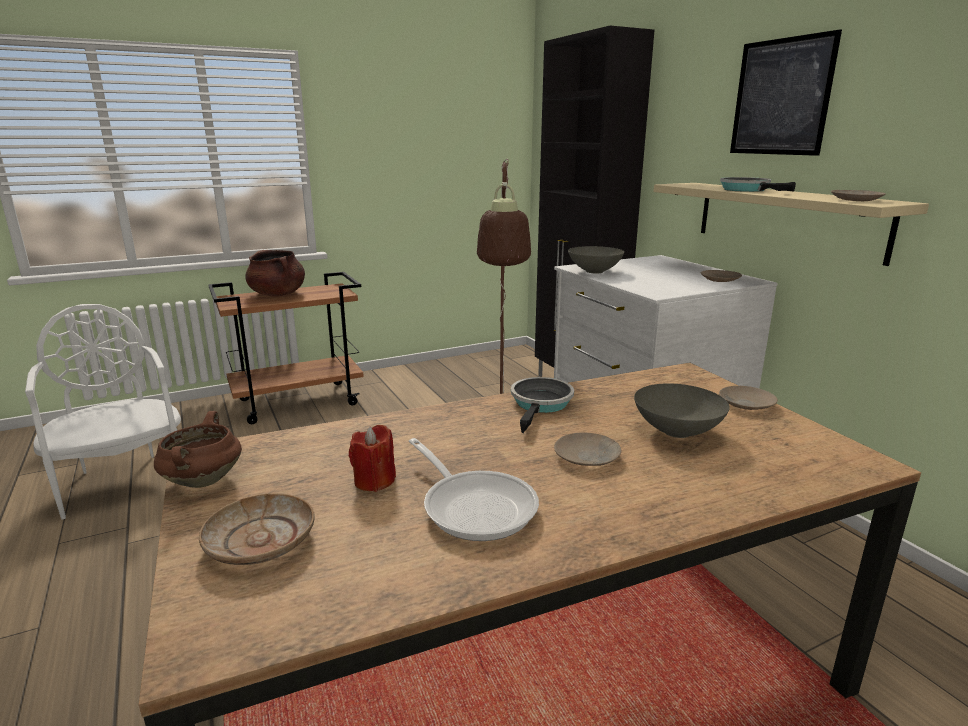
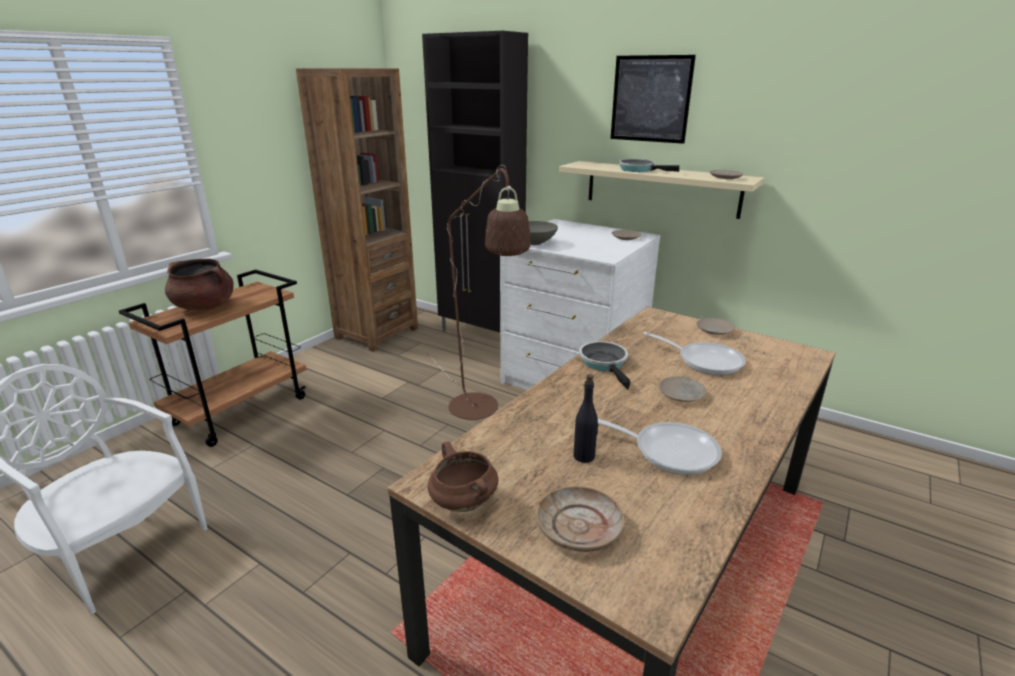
camera: 30 degrees left, 5 degrees up
(374, 481) = (584, 456): red candle -> black bottle
(472, 365) = (376, 333): none -> brown bookcase
(677, 431) = (704, 360): grey bowl -> frying pan

